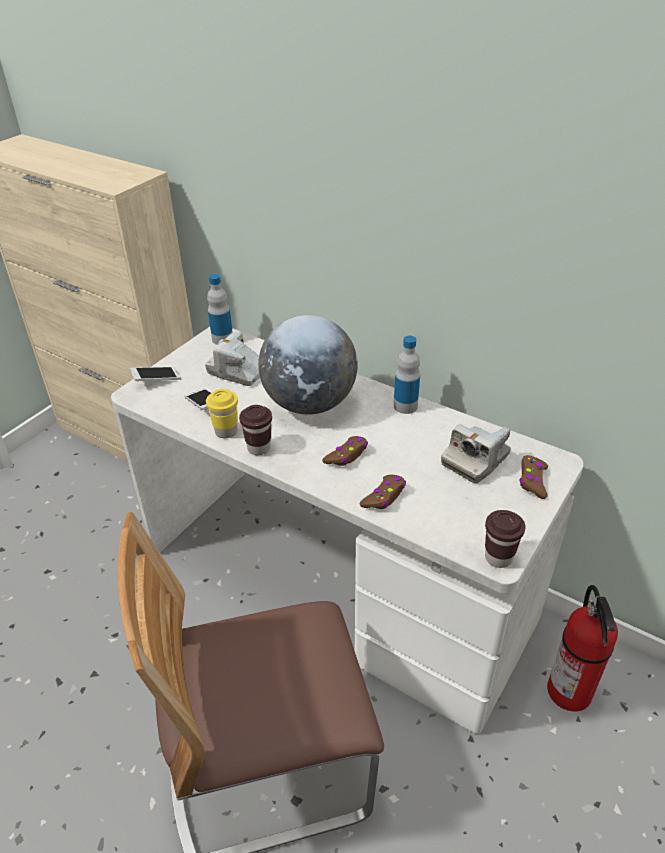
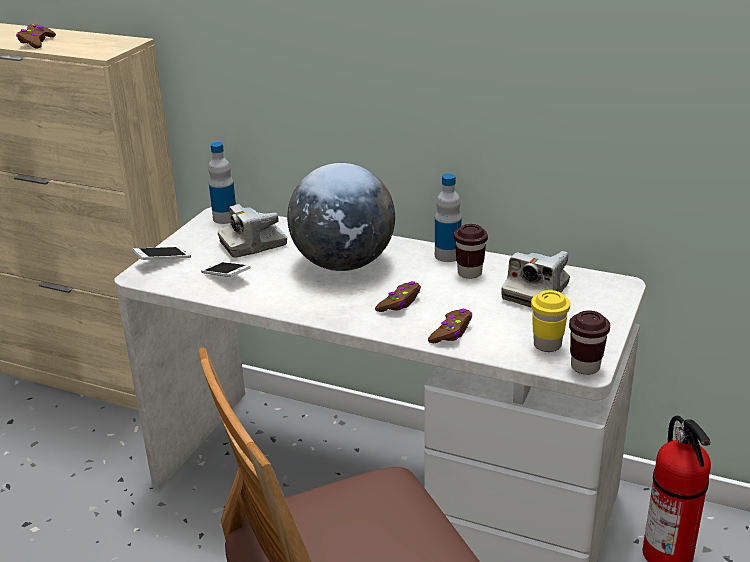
camera: 10 degrees left, 10 degrees down
(226, 431) = (259, 297): yellow cup -> yellow cup (547, 345)
(238, 371) = (253, 244): camera -> camera turned 45 degrees counterclockwise
(259, 448) = (301, 307): brown cup -> brown cup (469, 273)
(532, 481) = (599, 302): brown game controller -> brown game controller (36, 42)

